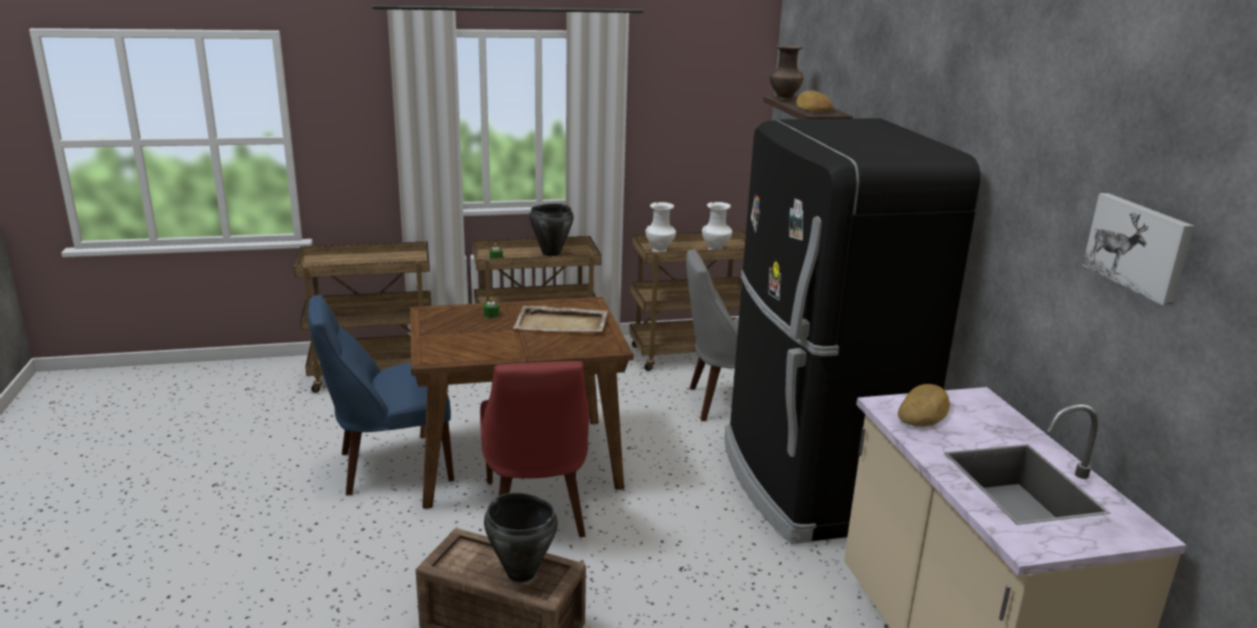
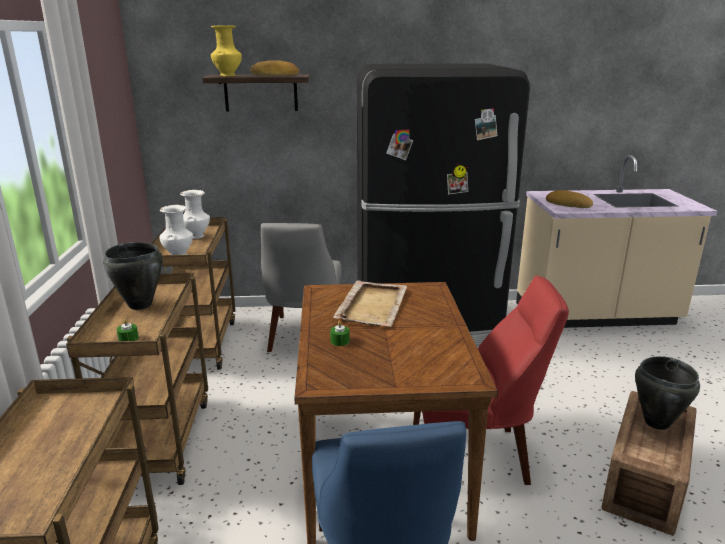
camera: 80 degrees left, 0 degrees up
(783, 99) = (227, 76): brown vase -> yellow vase
(1139, 246) = (618, 77): picture -> none

